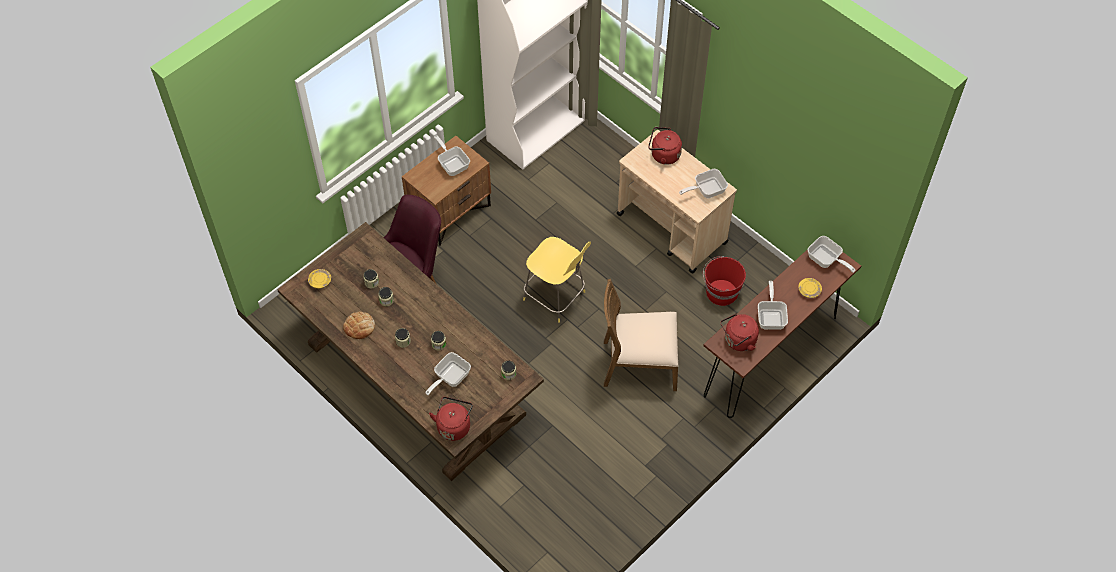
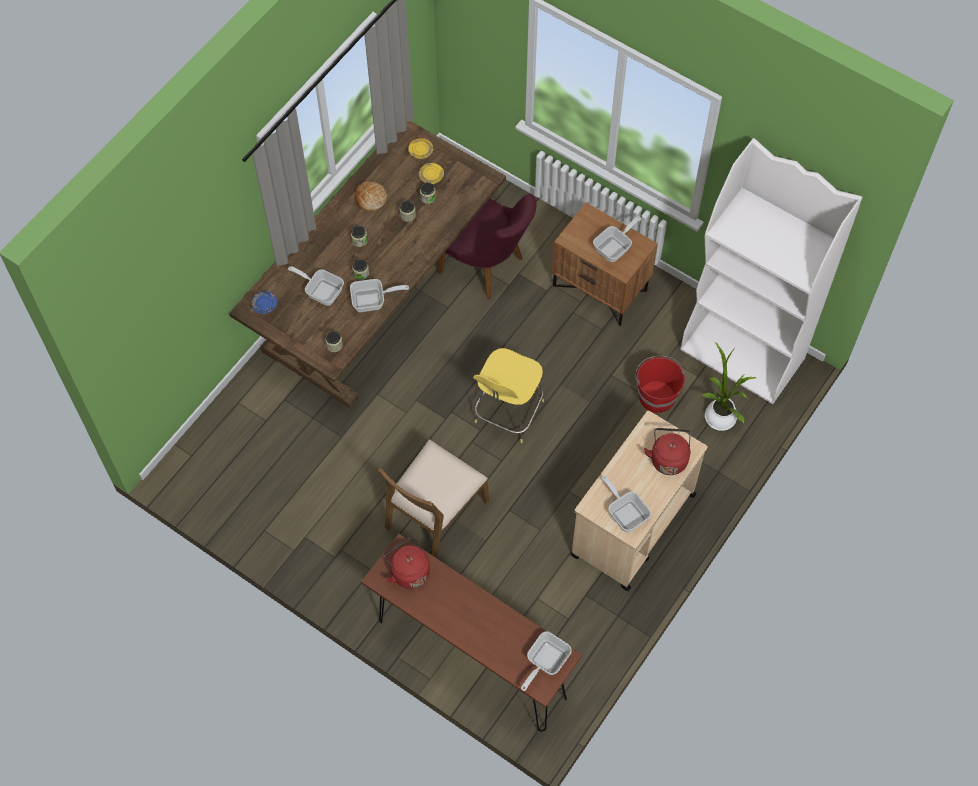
camera: 80 degrees right, 5 degrees up
(454, 425) = (264, 305): red kettle -> blue plate
(586, 156) = (719, 415): none -> potted plant
(639, 364) = (434, 513): brown chair -> brown chair turned 135 degrees counterclockwise
(721, 292) = (551, 592): red bucket -> red bucket (656, 396)
(771, 316) = (449, 604): frying pan -> frying pan (373, 301)
(809, 290) = (495, 645): yellow plate -> yellow plate (431, 176)

